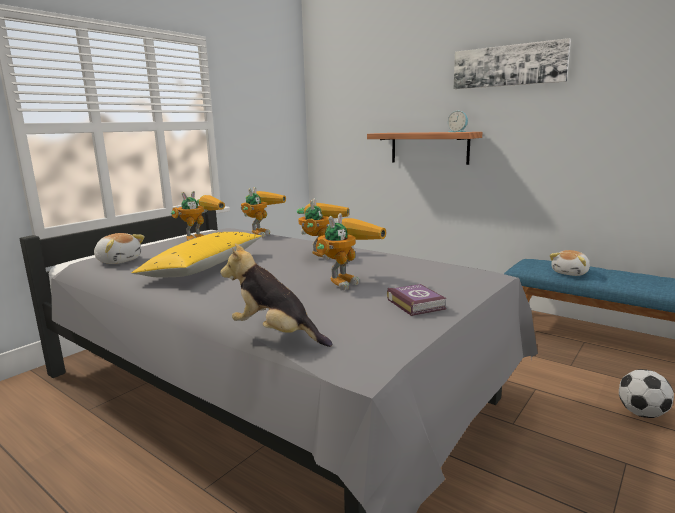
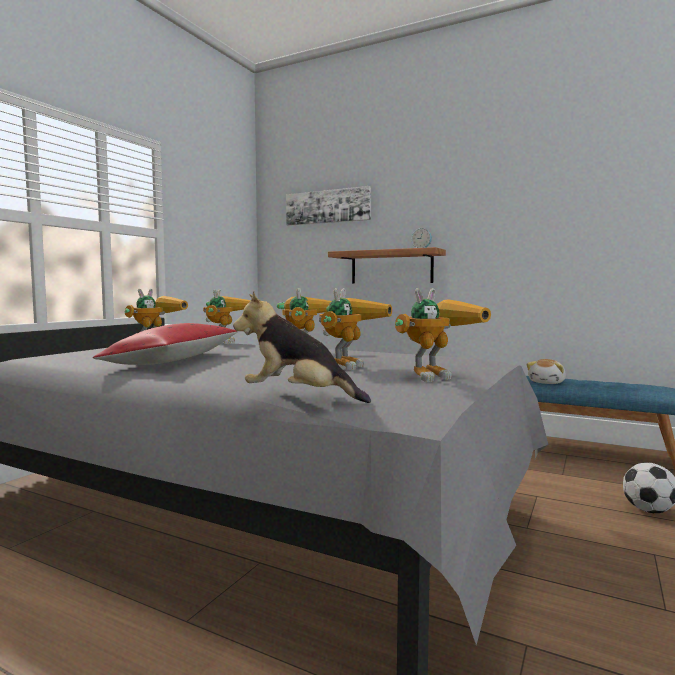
camera: 10 degrees left, 10 degrees down
(119, 261) = (63, 358): plush toy -> none
(204, 267) = (174, 360): yellow pillow -> red pillow
(416, 303) = (437, 376): book -> toy robot
(508, 65) = (469, 186): picture -> picture (327, 207)

